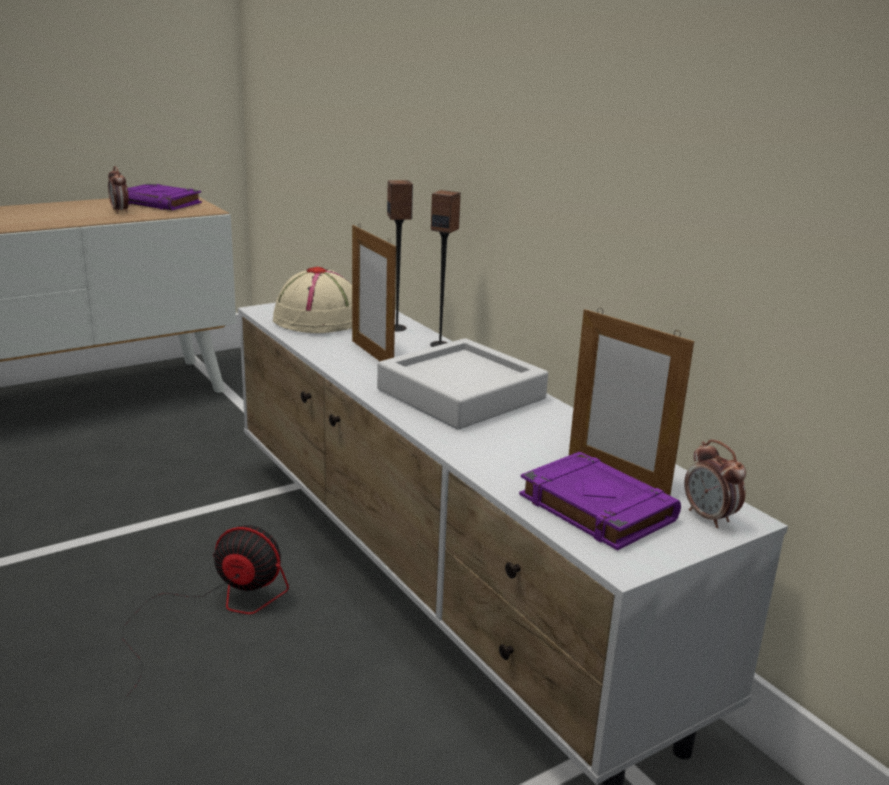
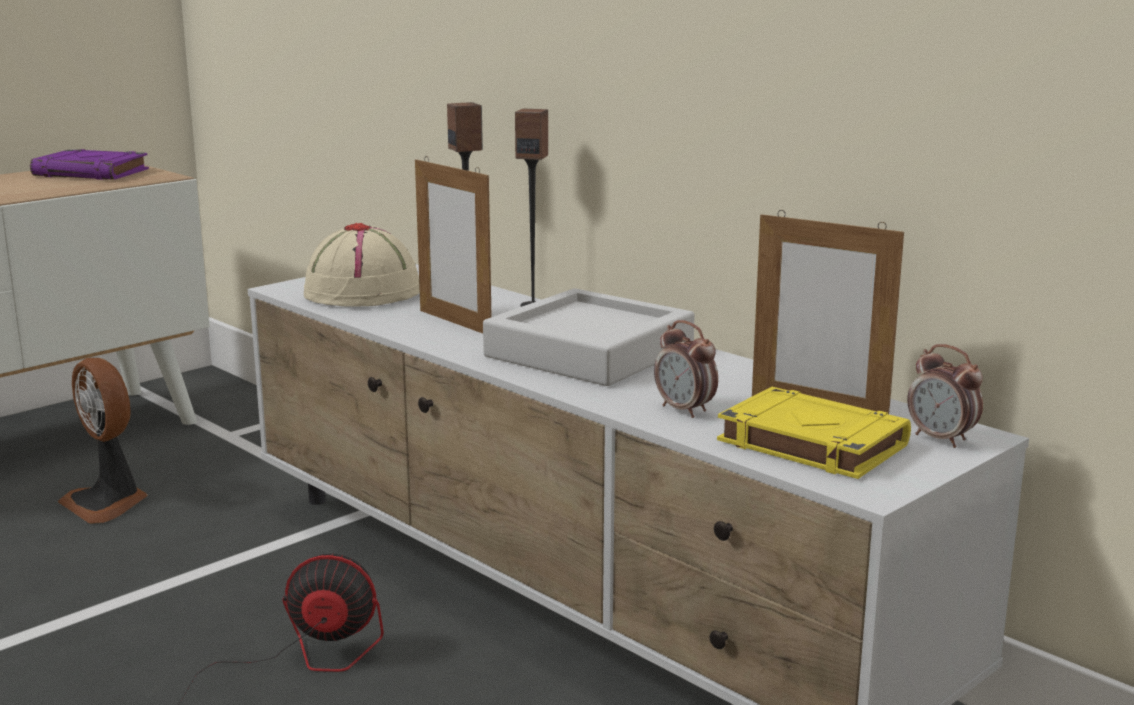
camera: 10 degrees left, 5 degrees down
(120, 211) = (43, 185): alarm clock -> alarm clock (685, 410)
(139, 450) = (108, 503): none -> fan
(595, 507) = (810, 443): purple book -> yellow book

